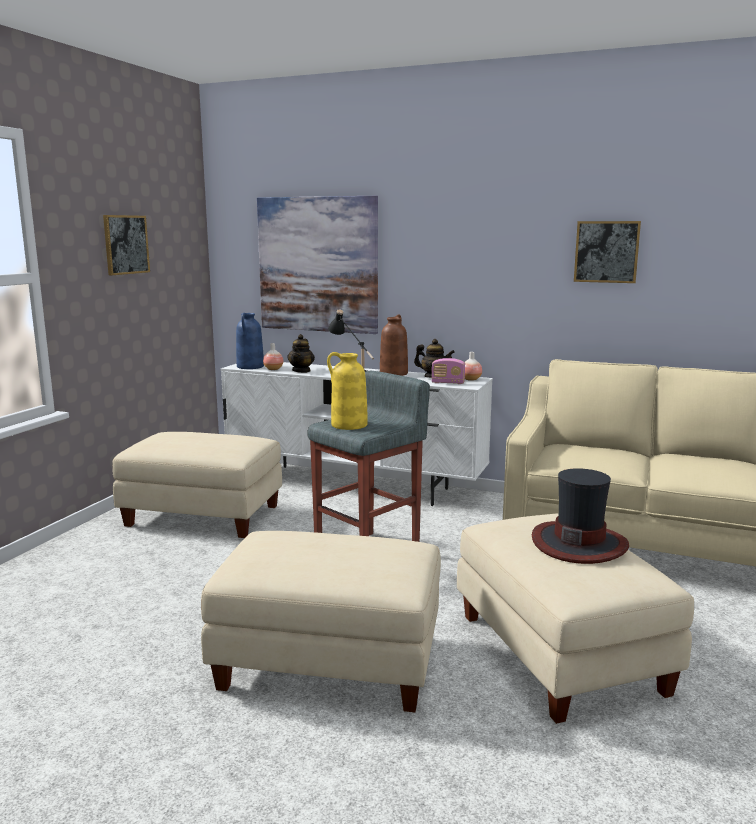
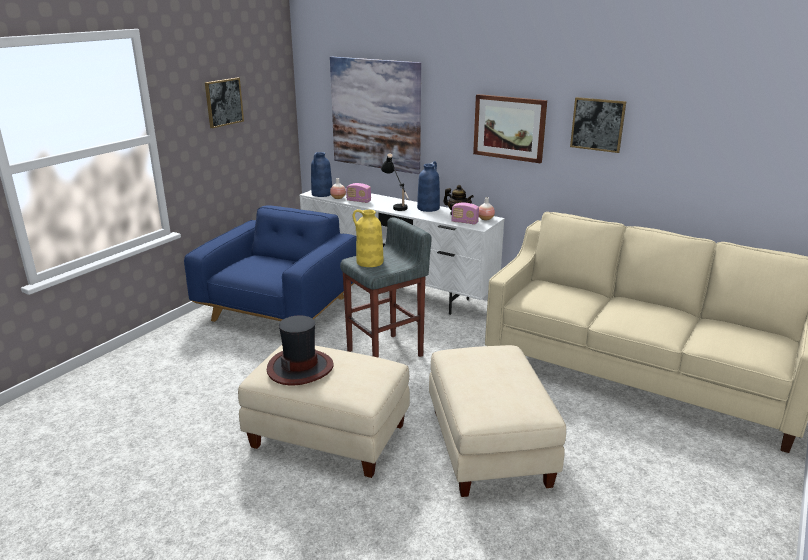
camera: 10 degrees right, 10 degrees up
(204, 515) = (279, 309): beige ottoman -> blue armchair
(301, 371) = (358, 201): teapot -> radio
(393, 373) = (428, 208): brown vase -> blue vase
(494, 266) = (509, 128): none -> picture
(579, 543) = (503, 375): hat -> hat (300, 367)

